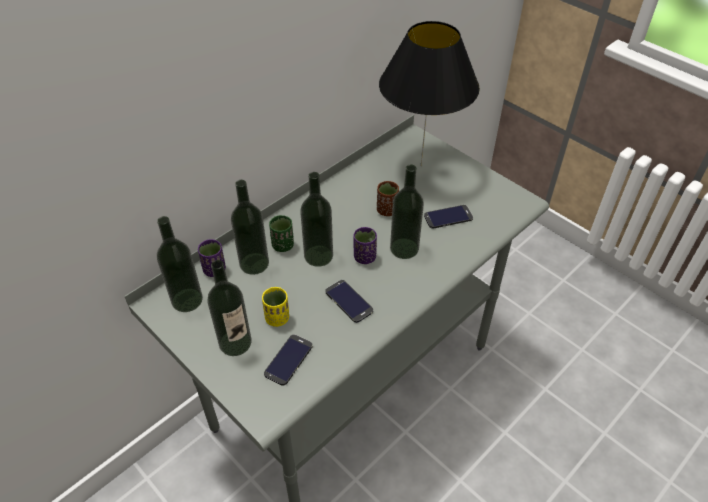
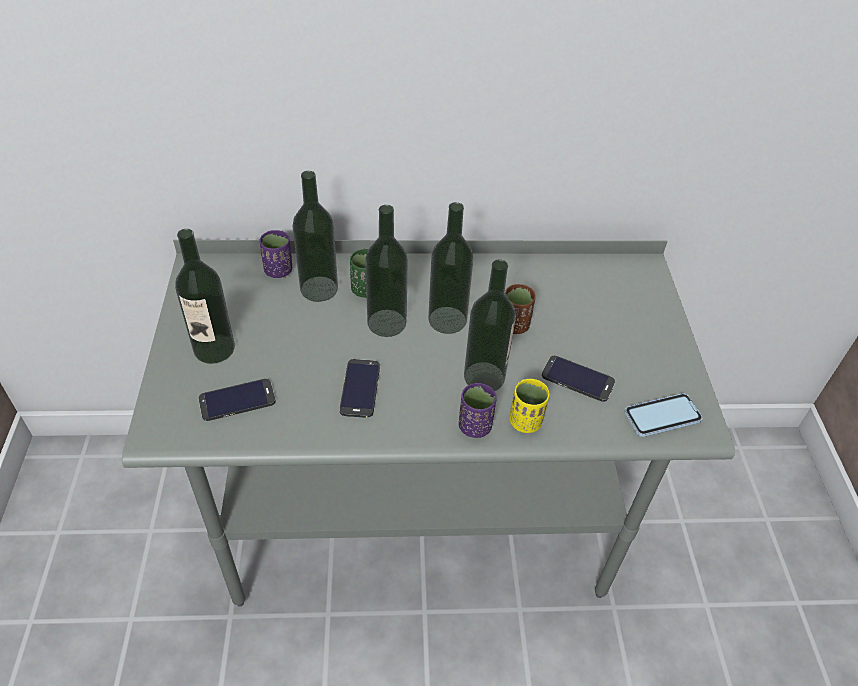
camera: 40 degrees right, 0 degrees up
(187, 300) = (224, 281): bottle -> bottle (447, 320)
(277, 318) = (275, 354): yellow cup -> yellow cup (525, 422)
(364, 257) = (430, 356): purple cup -> purple cup (475, 426)
(421, 166) = (615, 304): black table lamp -> none
(504, 208) = (662, 416): none -> phone

